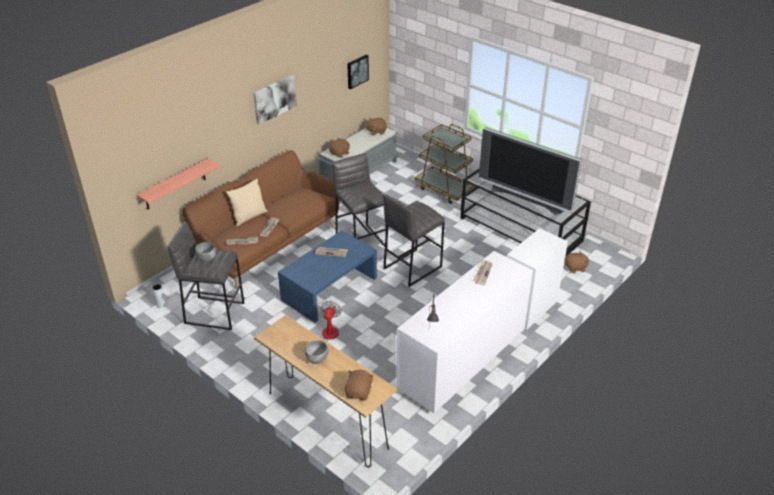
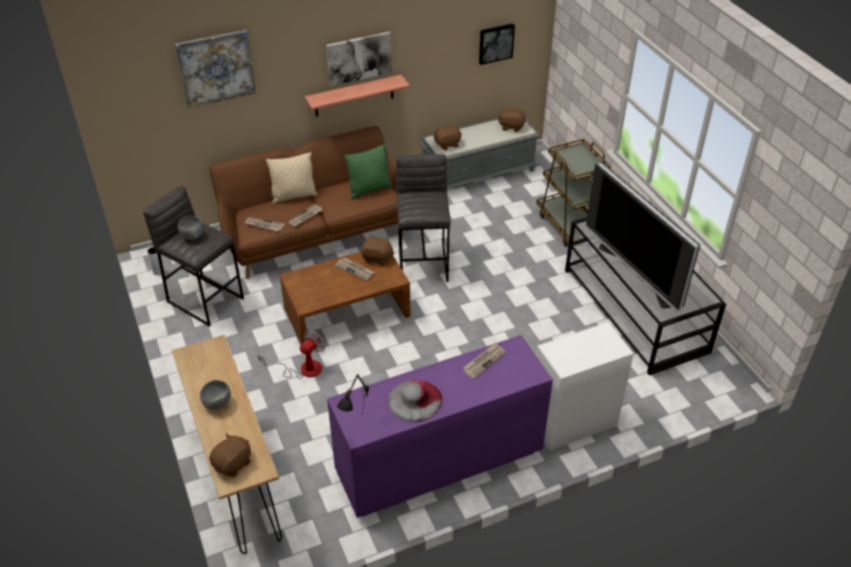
camera: 25 degrees right, 5 degrees up
(175, 184) = (203, 136): shelf -> shelf (354, 96)
(182, 125) = (216, 68): none -> picture
(304, 197) = (369, 189): none -> green pillow
(329, 288) = (346, 312): blue coffee table -> brown coffee table
(411, 267) = (461, 317): grey stool -> none
(456, 310) = (415, 400): none -> grey hat
(461, 362) = (438, 463): white dresser -> purple dresser
(575, 268) = (673, 388): brown plush toy -> brown plush toy (377, 258)

